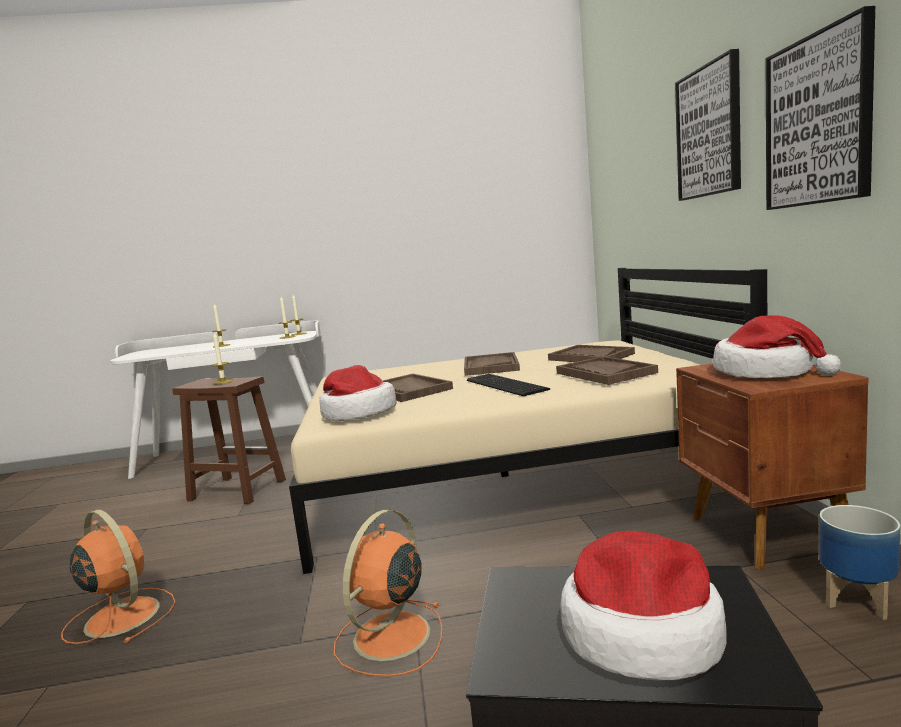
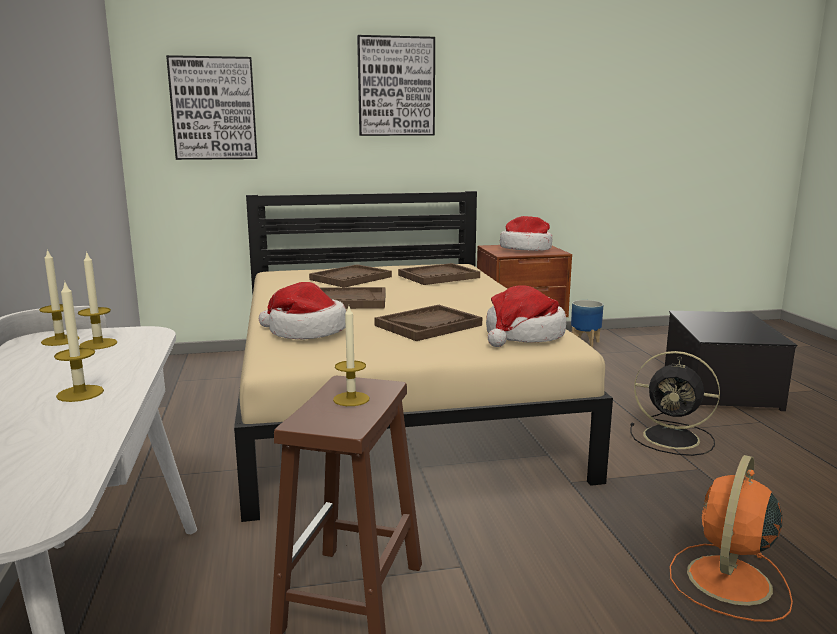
camera: 95 degrees left, 5 degrees up
(389, 637) = (674, 438): orange fan -> black fan
(505, 385) = (448, 298): keyboard -> none
(641, 633) = (733, 324): hat -> hat (306, 331)
(818, 120) = (504, 106): picture -> picture (213, 108)

